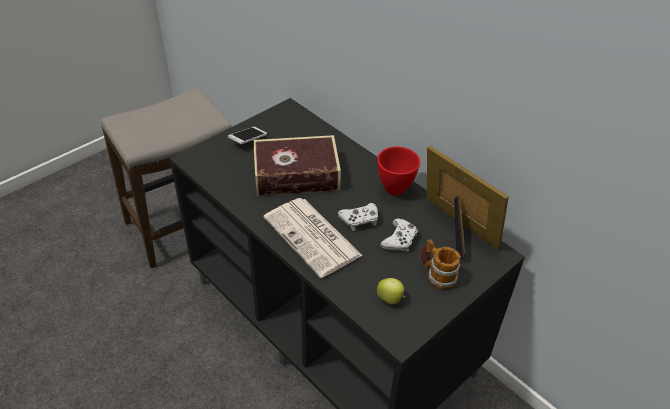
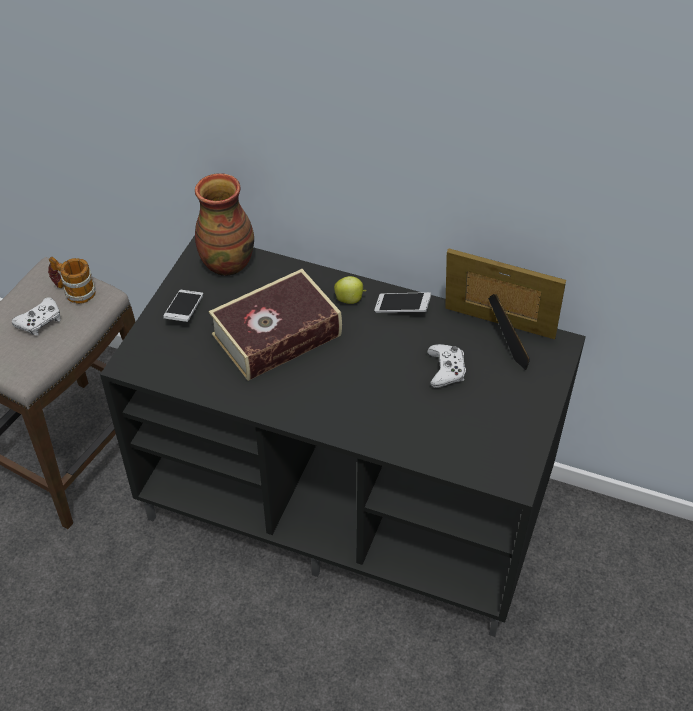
camera: 25 degrees left, 5 degrees up
(296, 121) = (227, 263): none -> vase
(313, 237) = (349, 406): newspaper -> none
(359, 220) = (387, 363): white game controller -> white game controller (40, 321)
(390, 299) = (478, 442): apple -> apple (350, 299)
(395, 188) = (402, 308): red bowl -> phone
(437, 275) = (509, 394): mug -> mug (74, 291)

